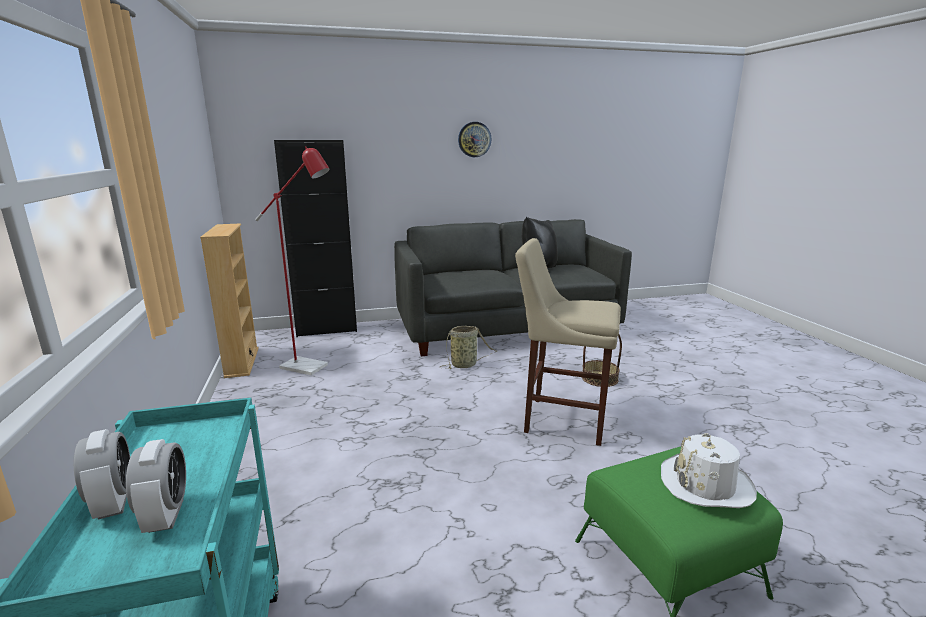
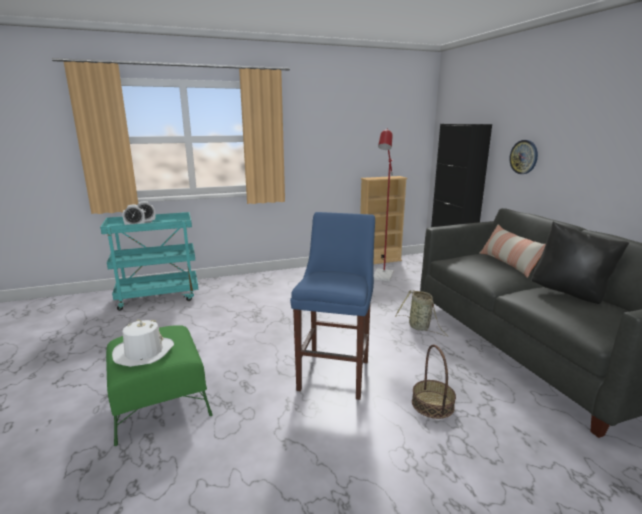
camera: 85 degrees right, 0 degrees up
(467, 271) = (508, 264): none -> pillow
(474, 139) = (606, 125): wall clock -> wall clock (524, 157)
(560, 419) = (335, 372): beige stool -> blue stool

